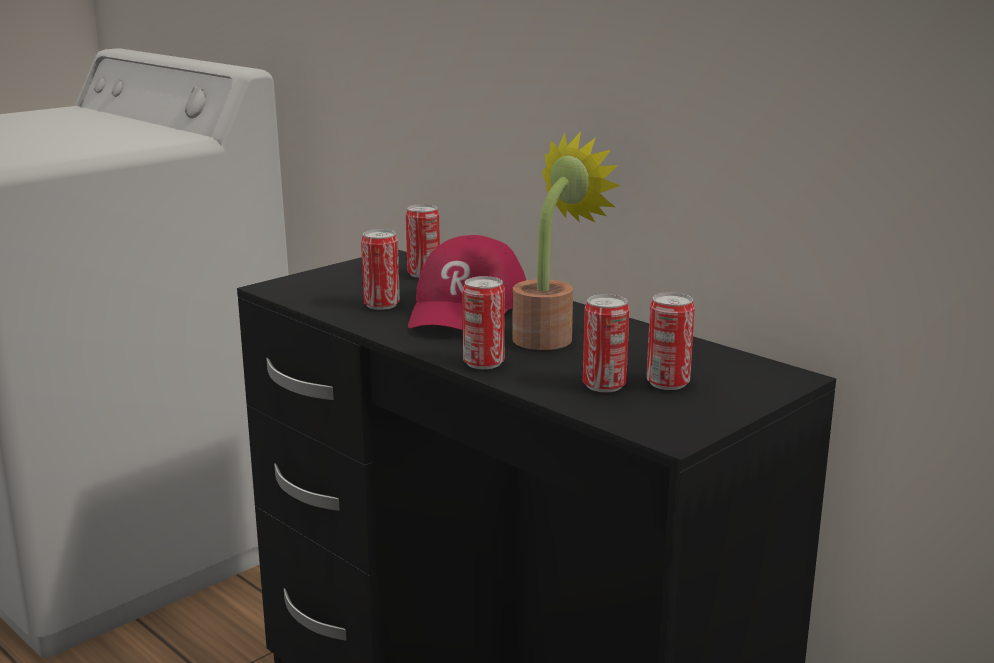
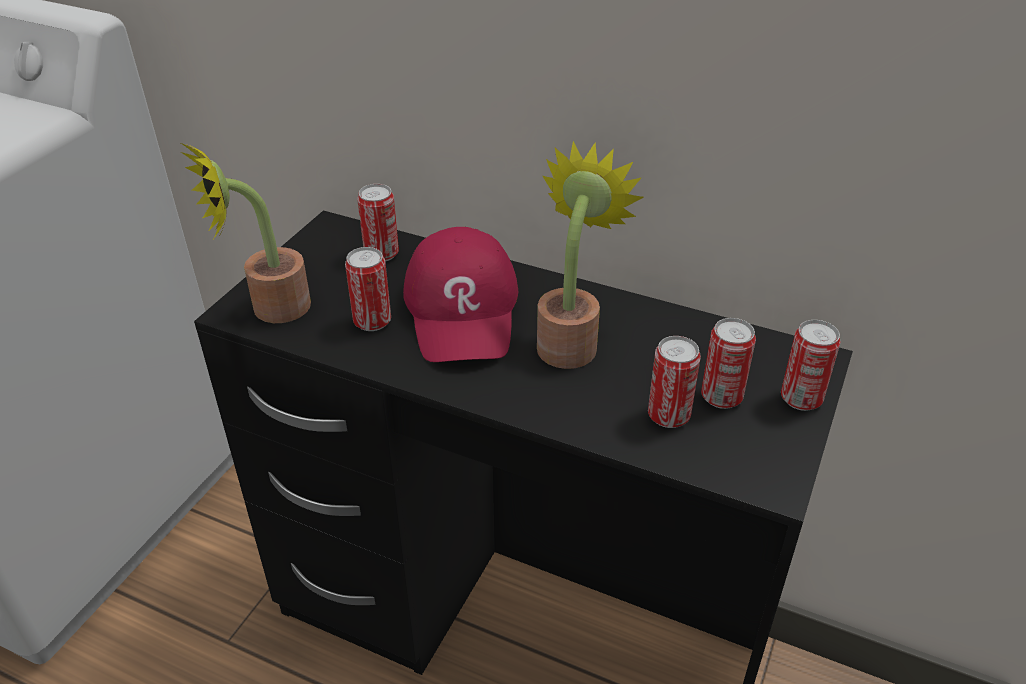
camera: 20 degrees left, 20 degrees up
(302, 289) = (270, 309): none -> potted plant
(483, 363) = (536, 405): can -> can (801, 398)

